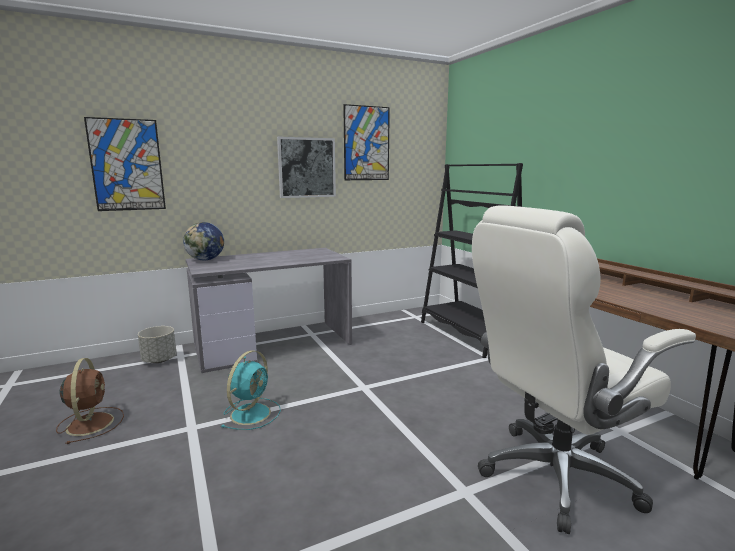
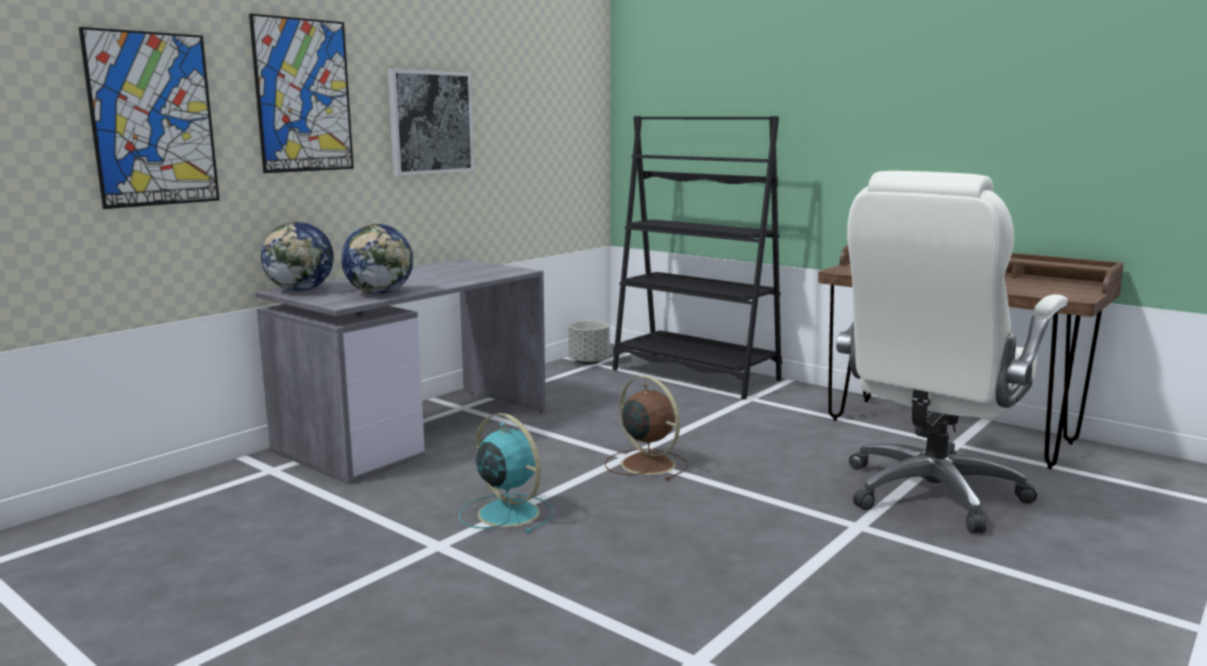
camera: 25 degrees left, 0 degrees up
(91, 423) = (255, 576): brown fan -> brown fan (646, 464)
(159, 360) = (239, 482): grey planter -> grey planter (588, 362)
(235, 266) = (380, 293): none -> globe
(252, 413) = (506, 512): turquoise fan -> turquoise fan turned 45 degrees counterclockwise
(366, 143) = (511, 81): picture -> picture (303, 96)

